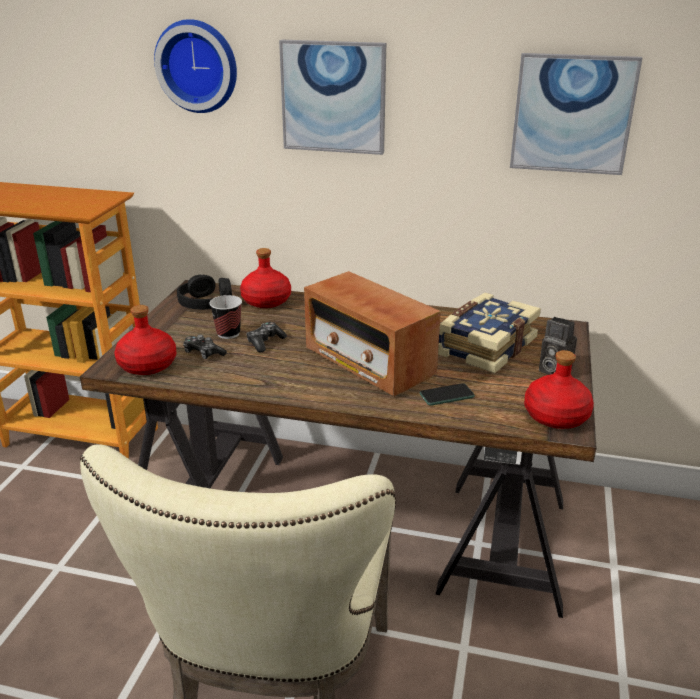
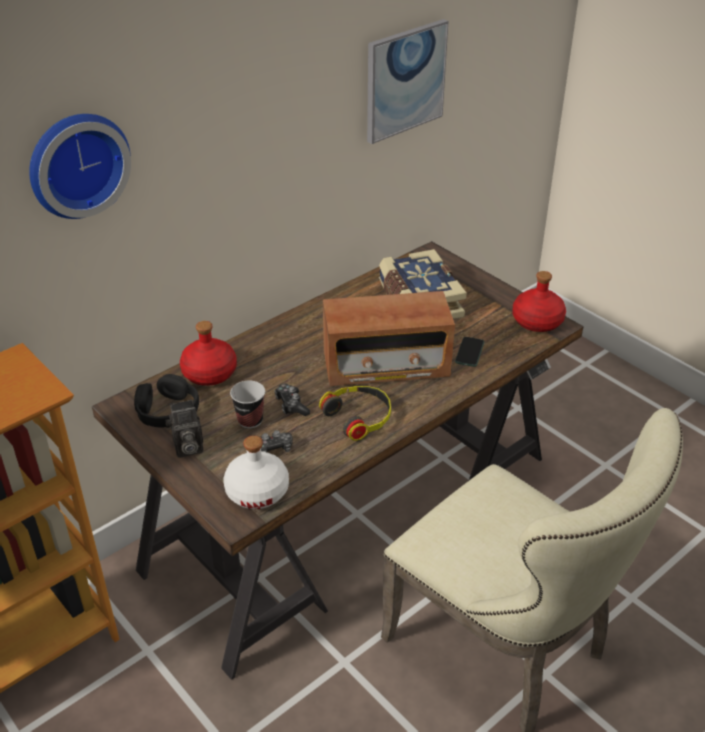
camera: 55 degrees left, 10 degrees up
(148, 365) = (257, 491): red bottle -> white bottle
(284, 374) = (359, 417): none -> headphones
(333, 97) = (222, 140): picture -> none
(552, 370) = (481, 291): camera -> camera (187, 448)

